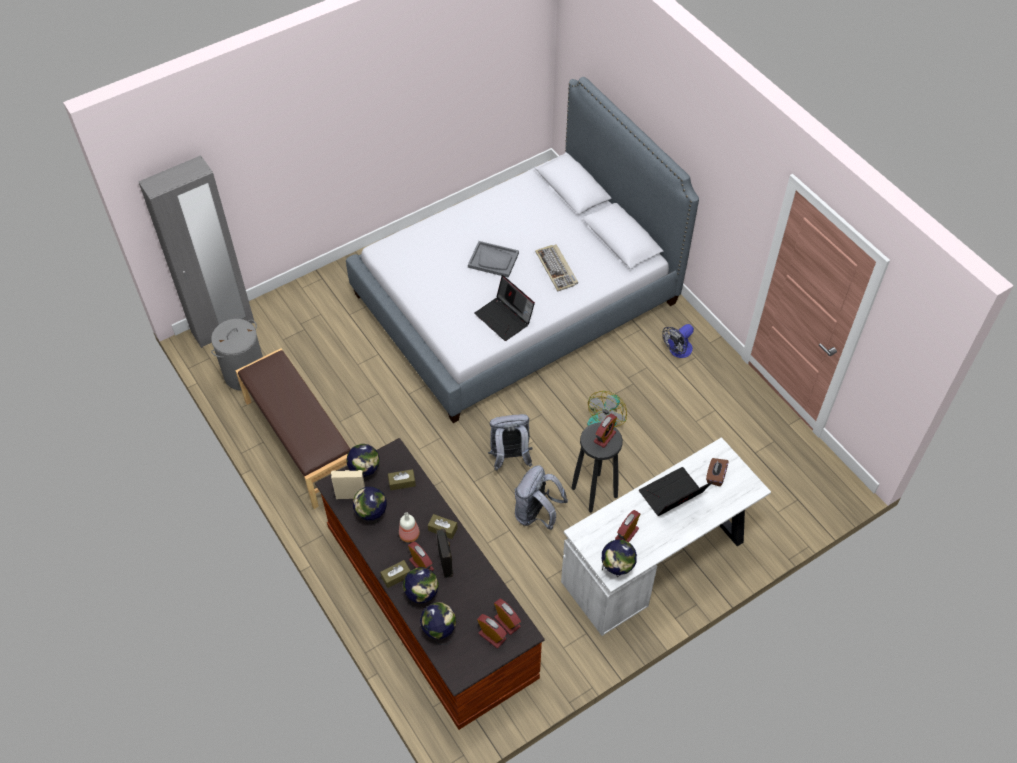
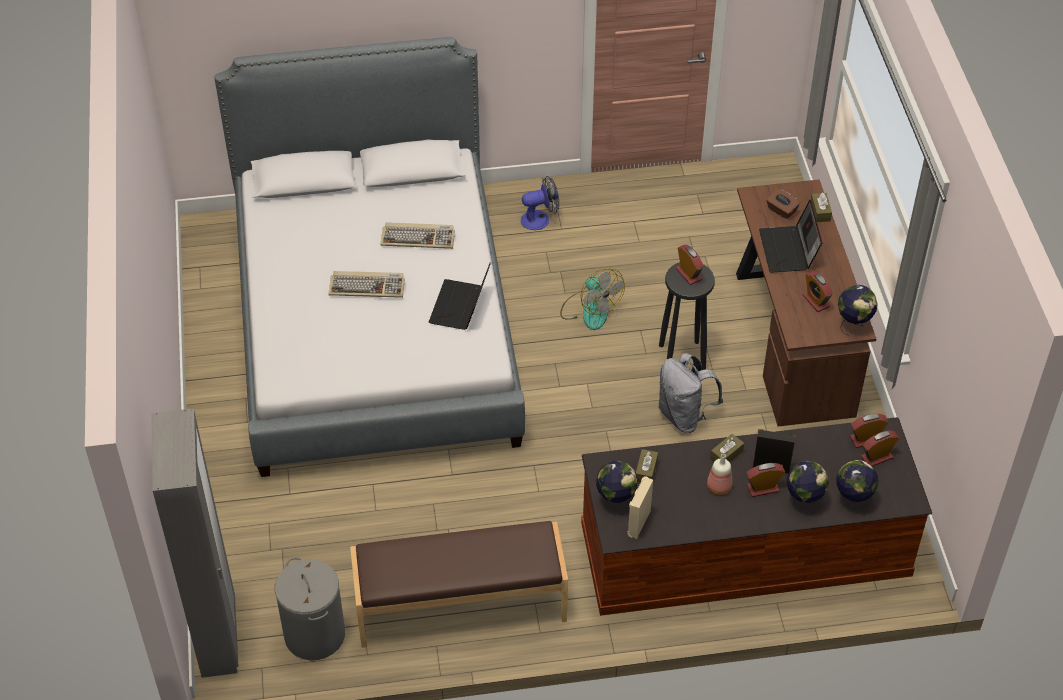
camera: 65 degrees left, 5 degrees down
(372, 516) = (677, 512): globe -> none
(396, 576) = (767, 515): brown tissue box -> brown tissue box (820, 212)
(493, 260) = (367, 286): grey tray -> keyboard
(505, 318) = (460, 307): laptop -> laptop turned 120 degrees clockwise
(510, 457) = (597, 412): grey backpack -> none
(657, 561) = (792, 339): white desk -> brown desk
(677, 351) = (540, 219): fan -> fan turned 90 degrees counterclockwise

